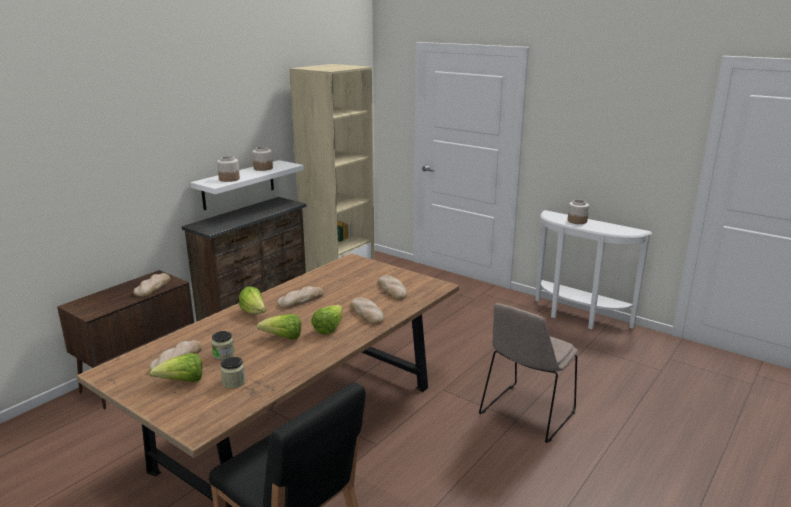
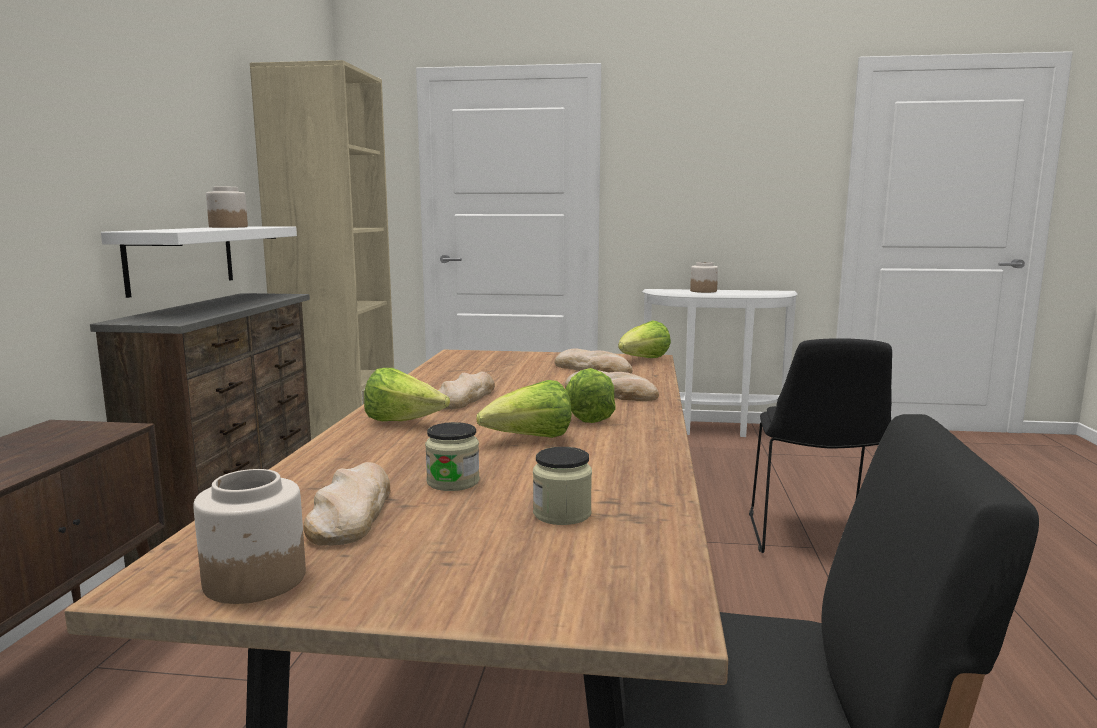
camera: 30 degrees left, 10 degrees down
(152, 287) = (68, 441): bread -> none
(182, 381) = (436, 541): lettuce -> lettuce (643, 360)
(229, 179) = (185, 229): jar -> jar (253, 580)
(526, 414) = (814, 538): beige chair -> black chair

